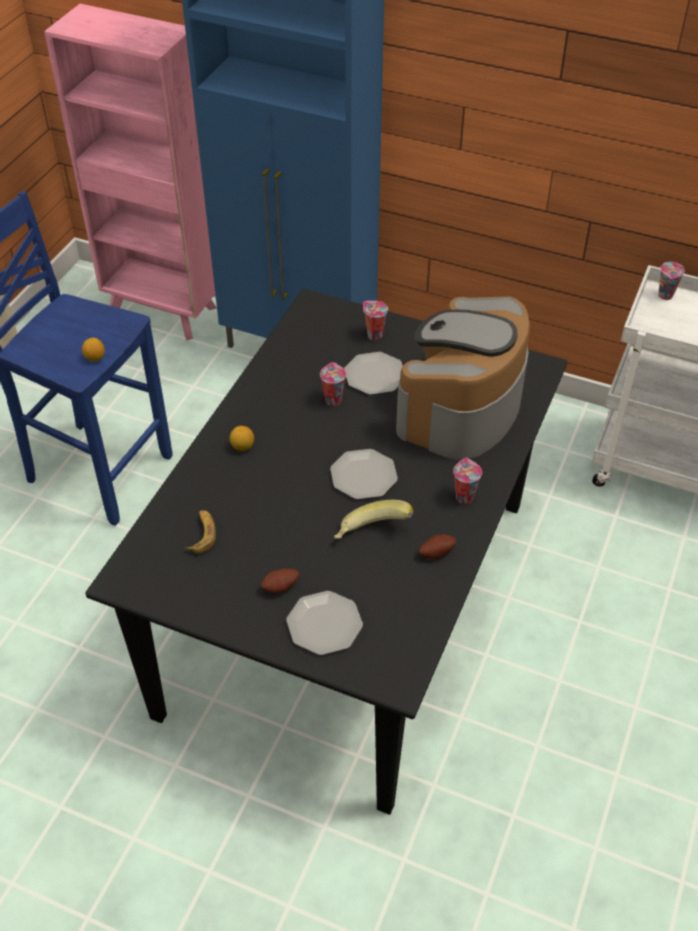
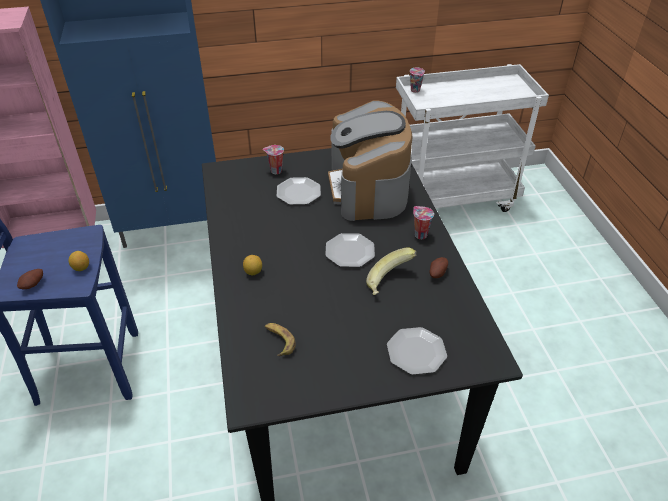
camera: 35 degrees left, 5 degrees down
(281, 588) = (366, 345): potato -> potato (33, 285)
(332, 399) = (285, 217): cup -> none

